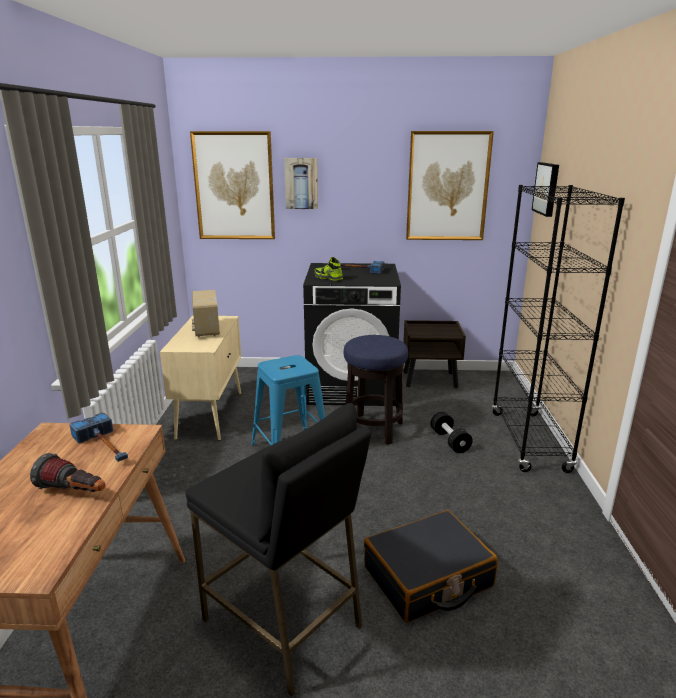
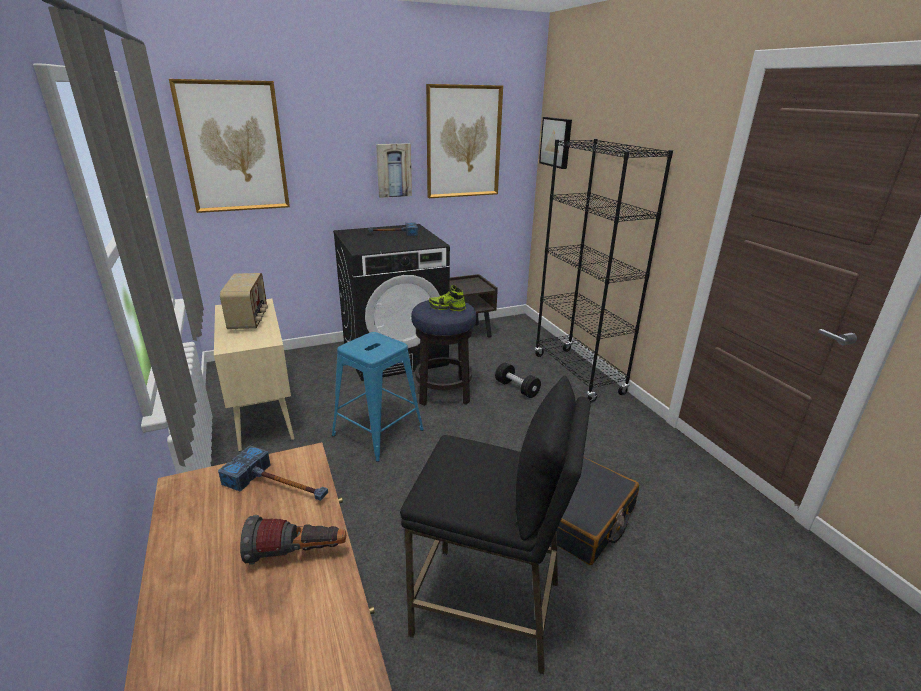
camera: 25 degrees left, 5 degrees up
(206, 330) = (249, 320): radio -> radio turned 150 degrees counterclockwise
(301, 183) = (314, 142): picture -> picture (393, 170)
(328, 278) = (370, 245): shoe -> shoe (447, 308)

